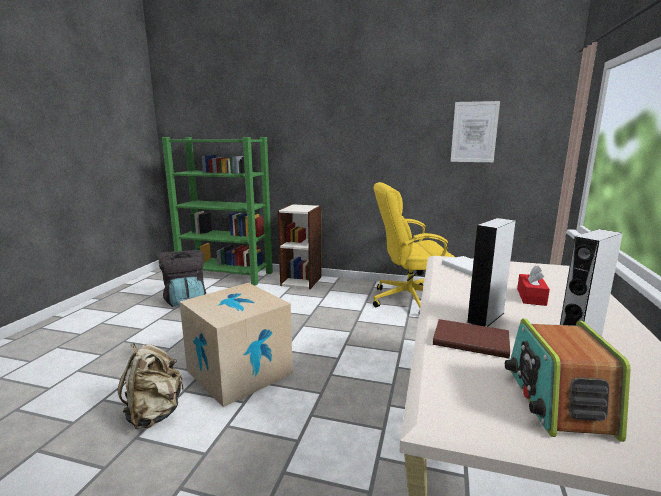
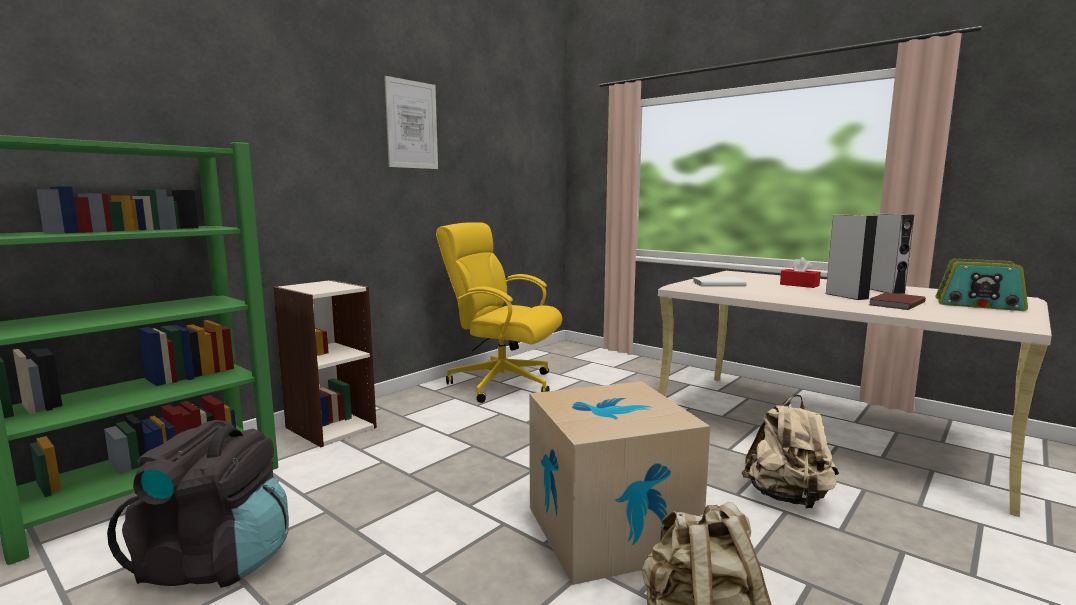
camera: 65 degrees left, 5 degrees down
(321, 441) = (787, 498): none -> beige backpack
(409, 300) = (502, 384): yellow office chair -> yellow office chair turned 90 degrees clockwise
(474, 132) = (503, 160): picture -> picture (412, 125)

